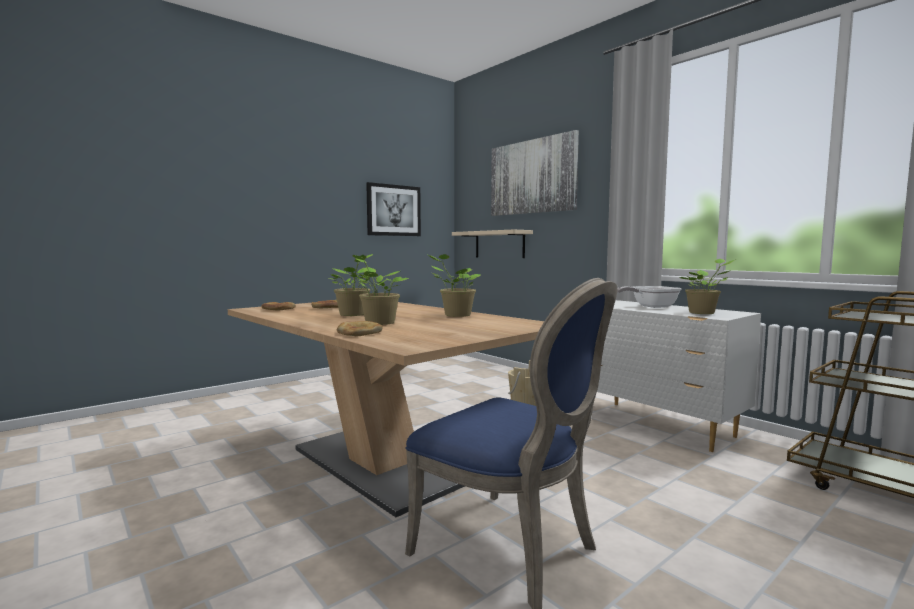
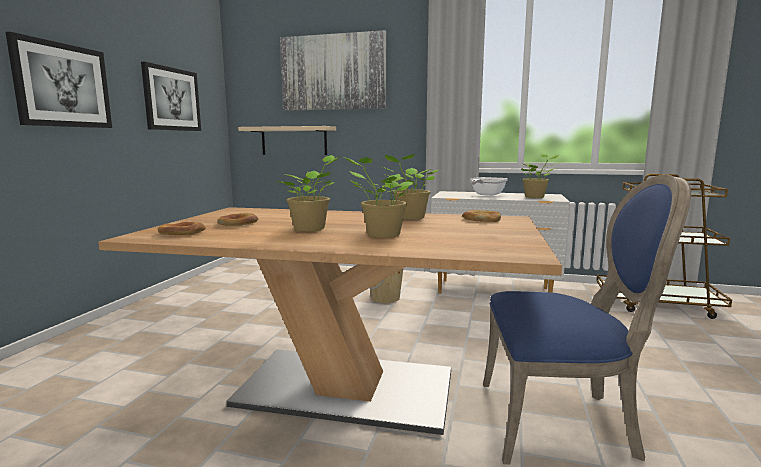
camera: 35 degrees left, 5 degrees up
(298, 205) = (63, 85): none -> picture
(359, 332) = (417, 248): bread -> bread (481, 219)

